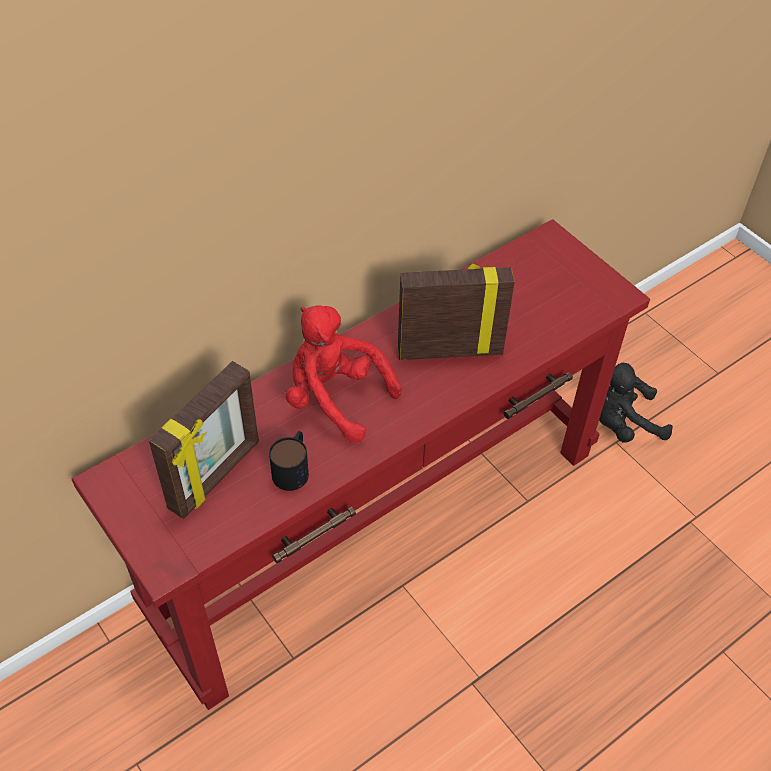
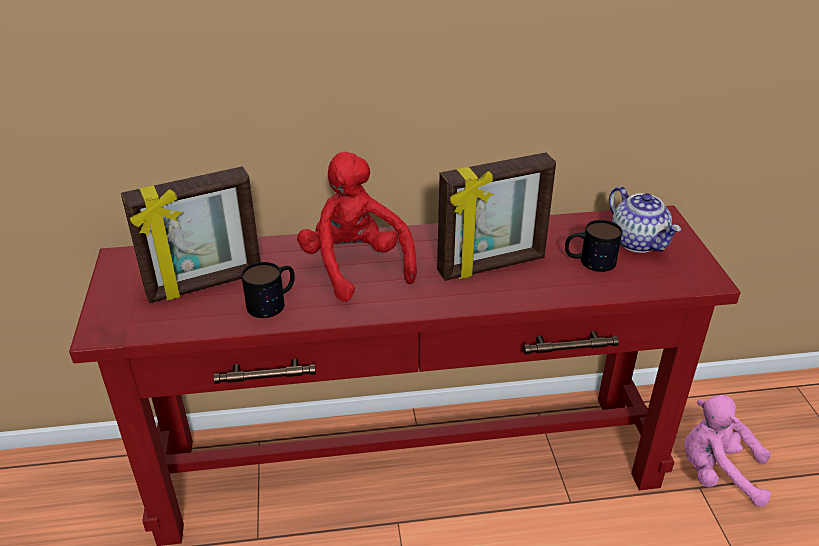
camera: 30 degrees right, 15 degrees down
(449, 350) = (492, 266): picture frame -> picture frame turned 135 degrees clockwise
(523, 312) = (589, 261): none -> mug
(549, 274) = (638, 242): none -> teapot
(623, 423) = (717, 473): black plush toy -> pink plush toy

